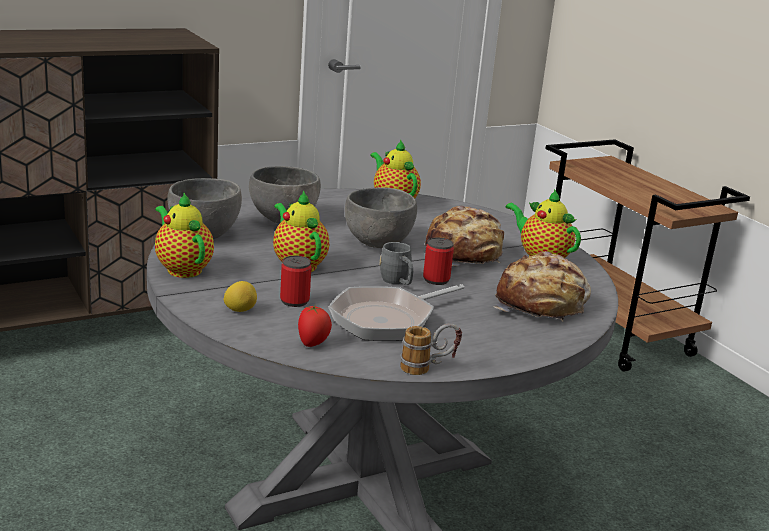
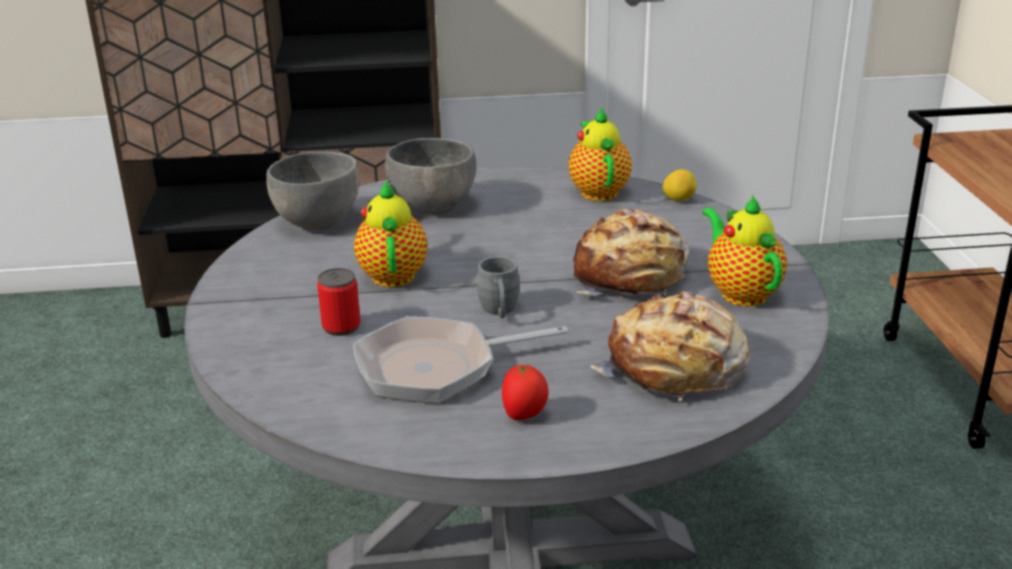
camera: 25 degrees right, 5 degrees up
(182, 269) = (249, 268): teapot -> none
(240, 310) = (264, 333): lemon -> lemon (679, 199)
(313, 344) = (308, 393): tomato -> tomato (525, 415)
(377, 243) = (524, 250): grey bowl -> none
(428, 368) = (424, 451): mug -> none
(436, 280) = (556, 313): can -> none

